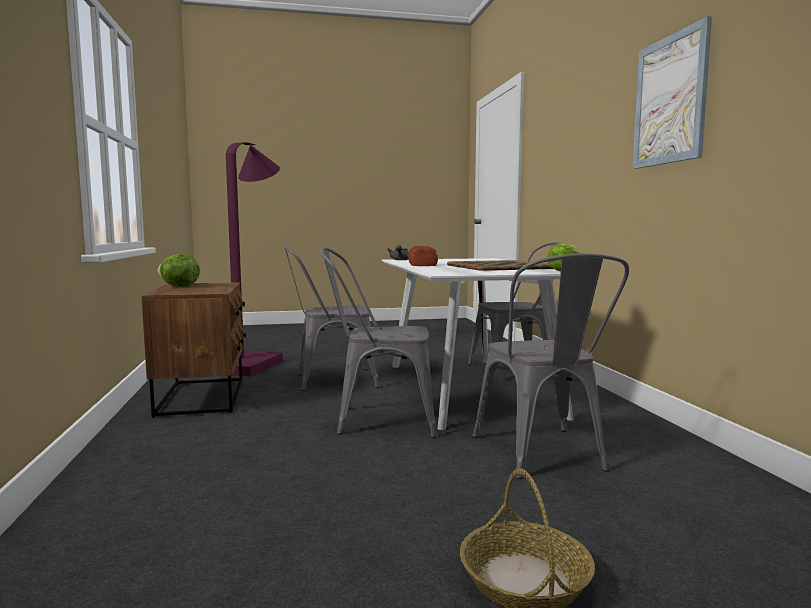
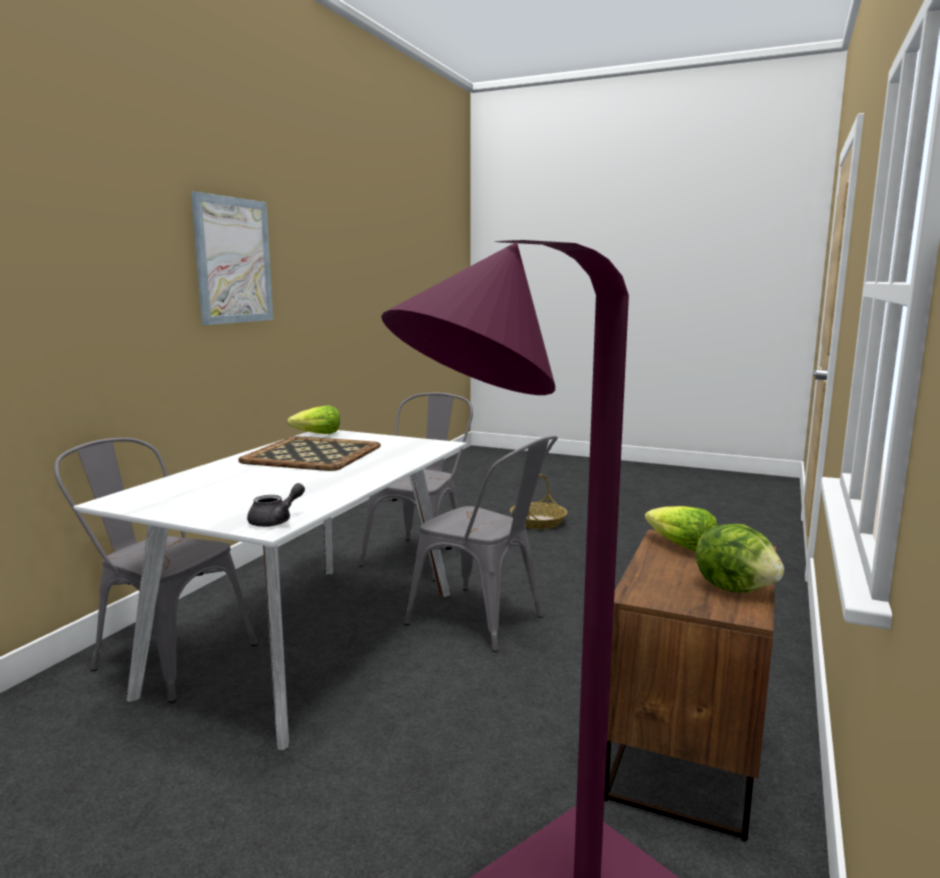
camera: 145 degrees left, 5 degrees up
(206, 291) = (680, 546): none -> lettuce
(329, 380) = (448, 736): grey chair -> none
(422, 265) = (356, 478): bread -> none

